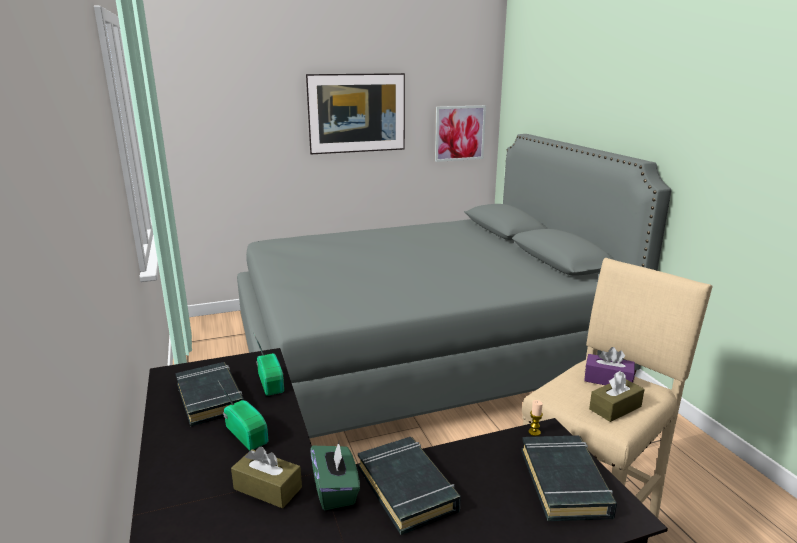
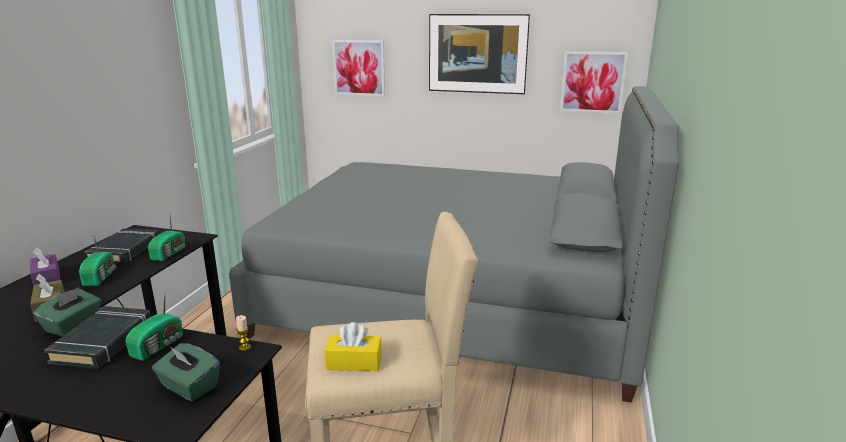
camera: 35 degrees right, 0 degrees up
(226, 136) = (359, 68): none -> picture
(465, 465) = (159, 345): none -> radio
(565, 482) = (189, 387): black book -> green tissue box
(608, 380) = (398, 340): purple tissue box -> purple tissue box (47, 279)
(615, 408) = (354, 362): brown tissue box -> yellow tissue box

